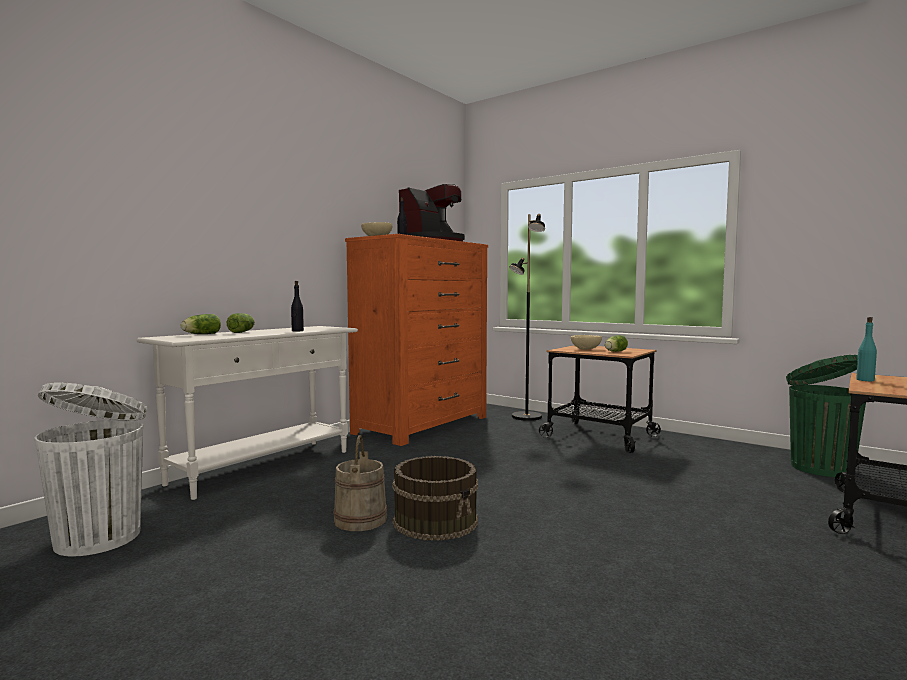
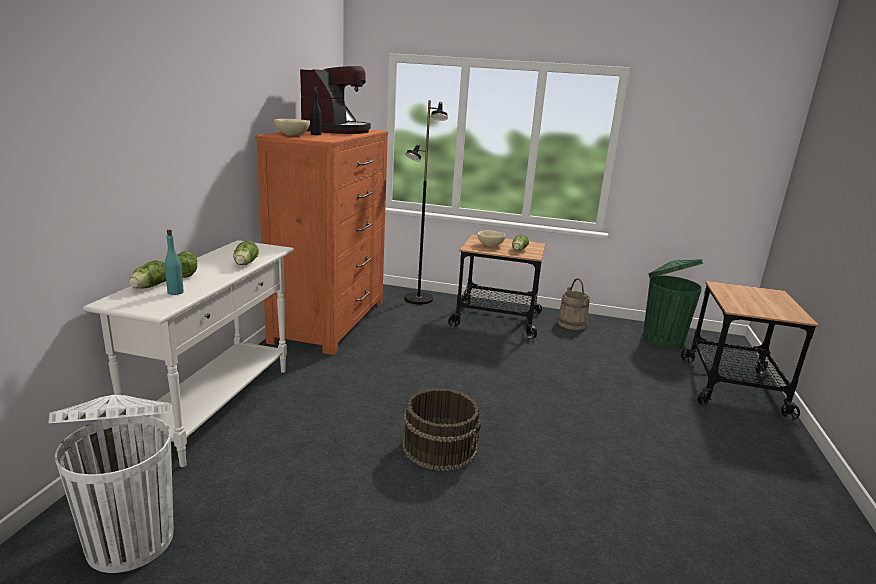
camera: 25 degrees left, 15 degrees up
(297, 331) = (245, 264): black bottle -> lettuce
(360, 519) = (375, 458): beige bucket -> beige bucket (571, 324)
(865, 380) = (722, 293): turquoise bottle -> turquoise bottle (175, 292)

